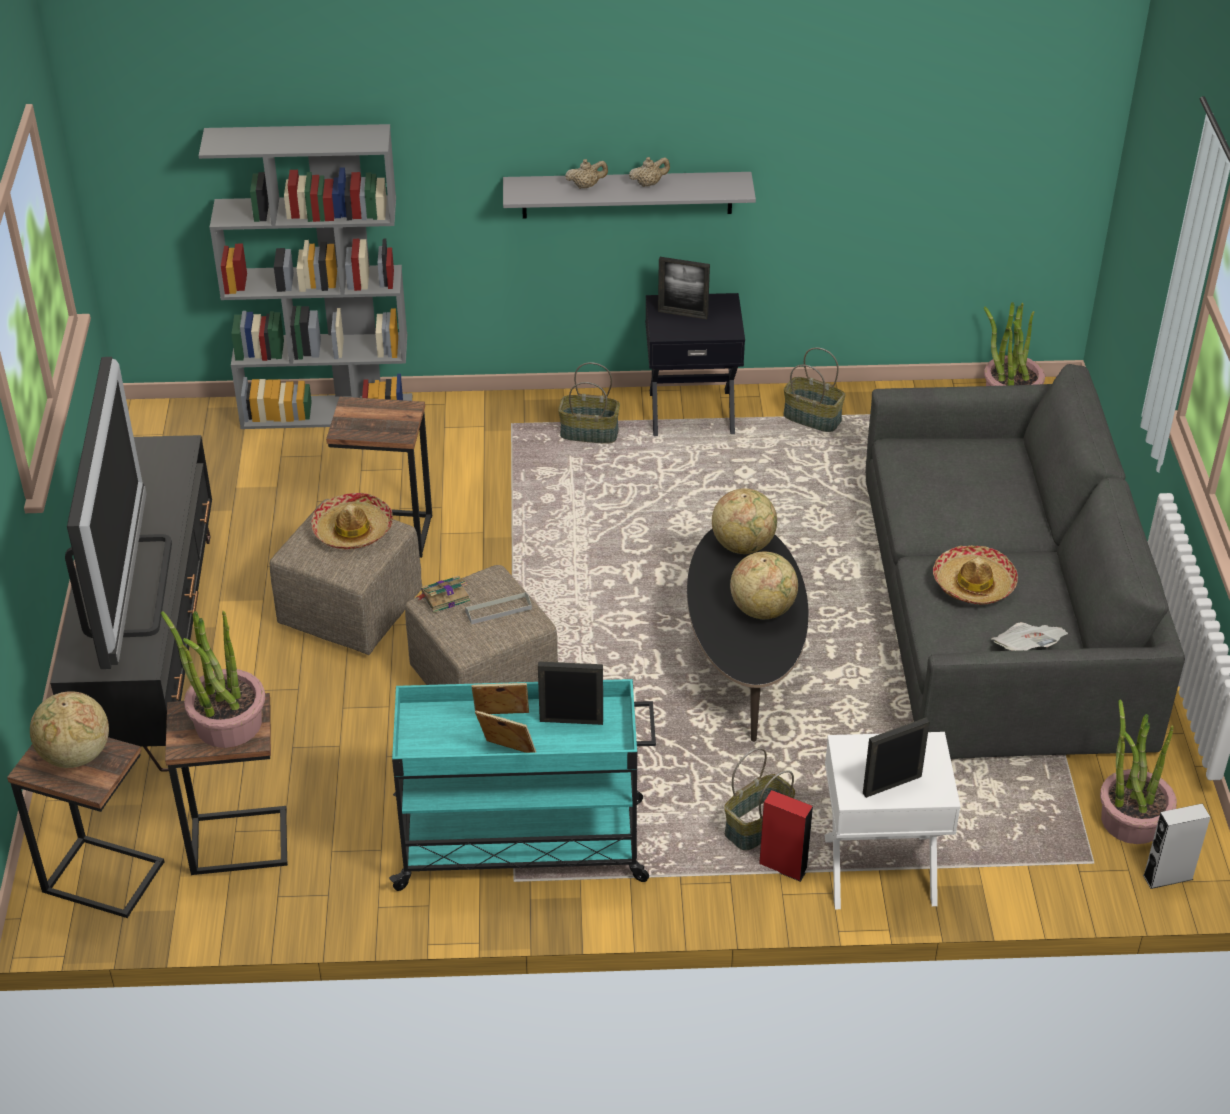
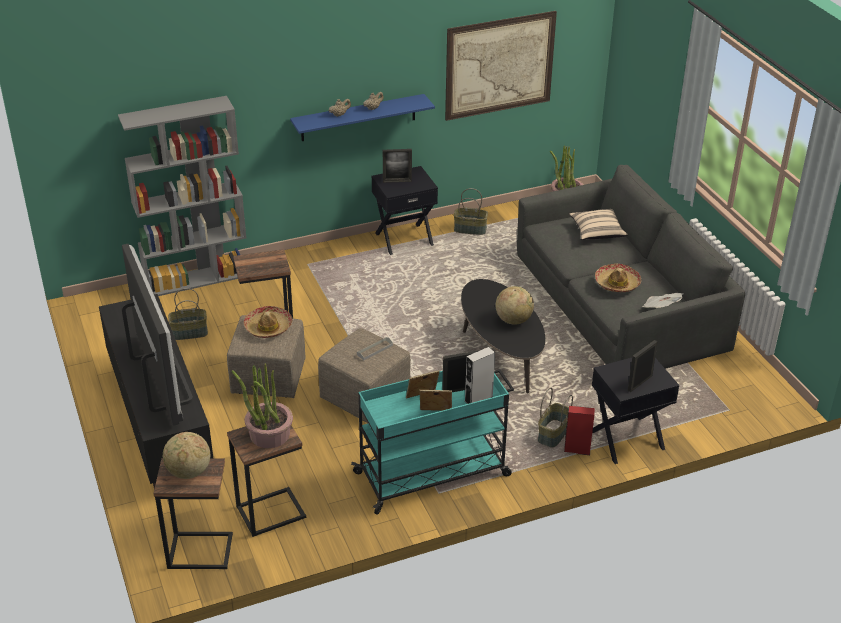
camera: 20 degrees left, 5 degrees down
(444, 597) = (340, 350): book -> none
(588, 433) = (353, 261): basket -> basket (189, 333)
(627, 194) = (358, 118): grey shelf -> blue shelf
(743, 545) = (485, 291): globe -> none
(880, 871) = (627, 440): white nightstand -> black nightstand
(899, 143) = (499, 65): none -> picture
(991, 479) = (597, 232): none -> beige pillow
(1131, 819) = (736, 385): potted plant -> none
(1167, 877) = (768, 408): grey speaker -> grey speaker (478, 398)

